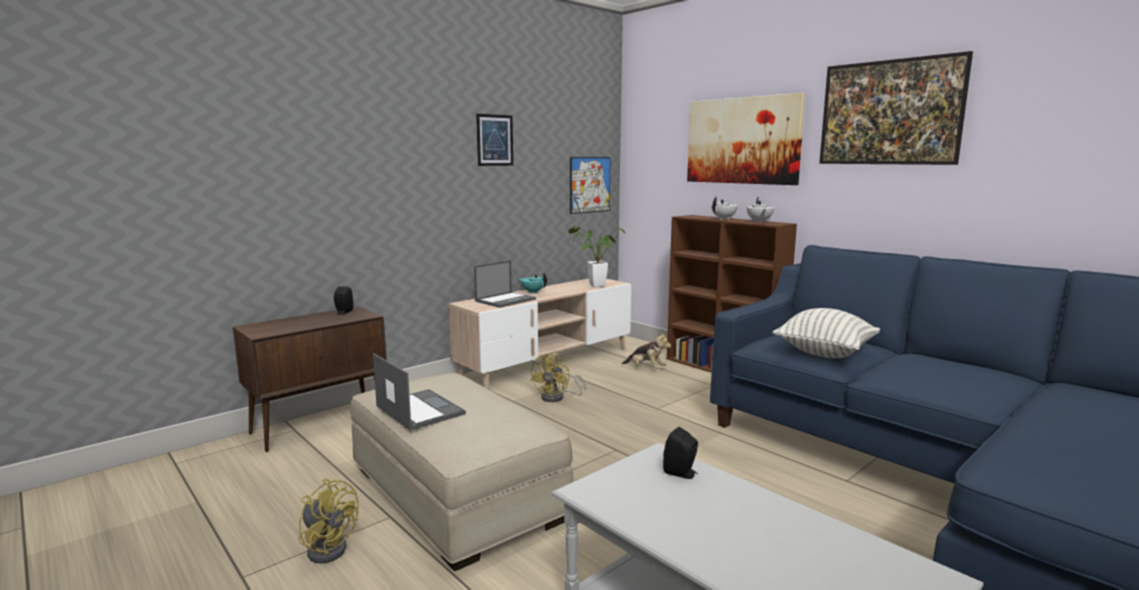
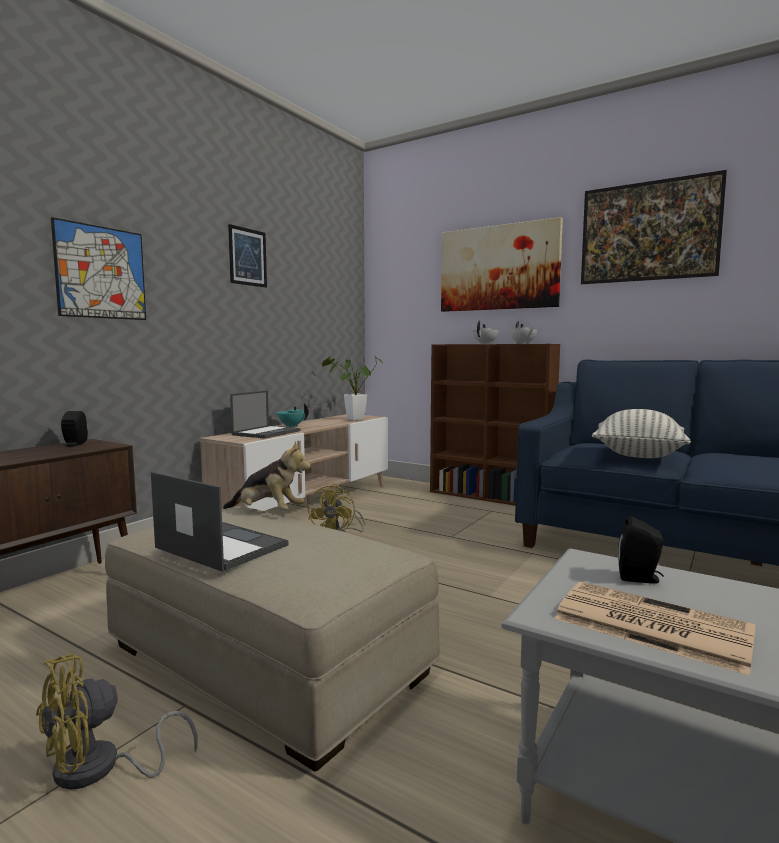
camera: 15 degrees left, 5 degrees down
(329, 547) = (99, 770): yellow fan -> yellow fan turned 120 degrees clockwise
(590, 185) = (339, 317): picture -> picture (101, 272)
(645, 507) = (649, 625): none -> newspaper
(646, 368) = (415, 501): plush toy -> plush toy (267, 512)

